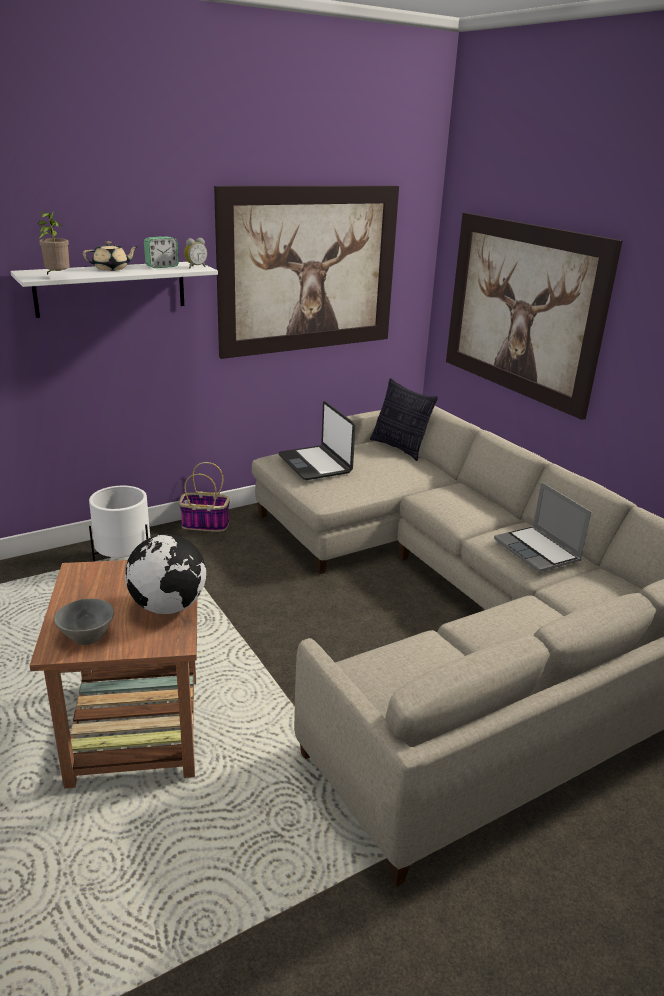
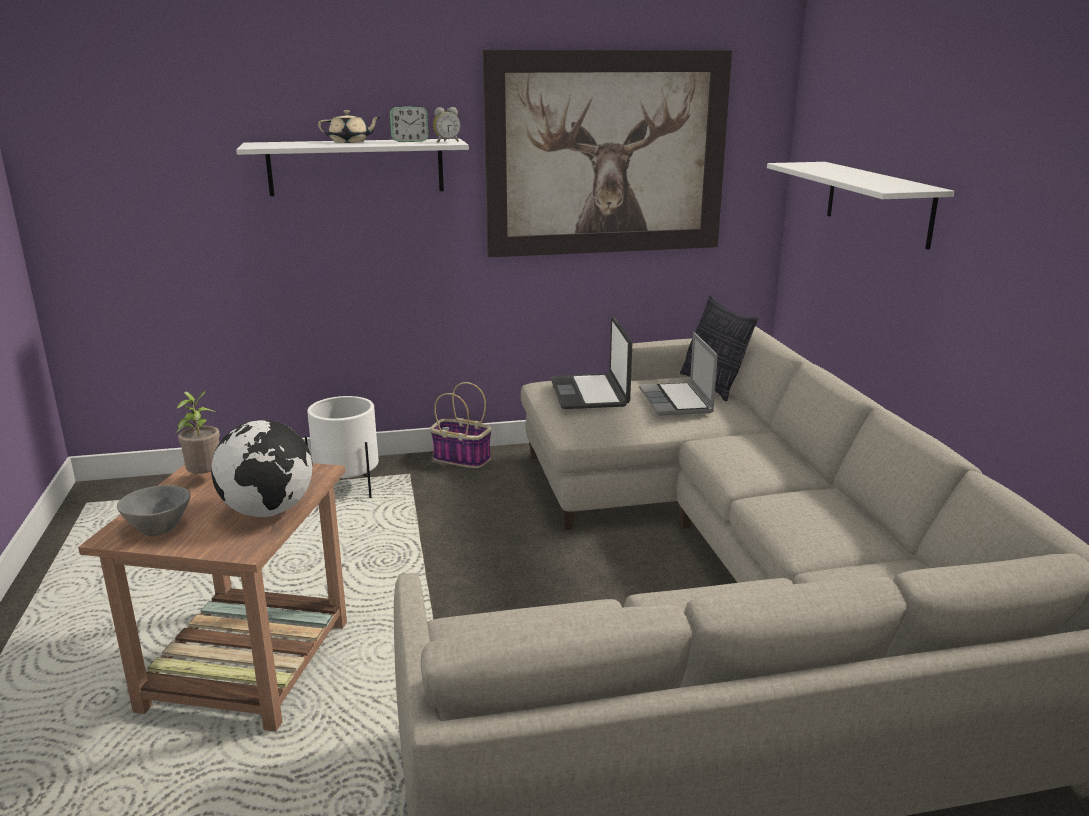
camera: 20 degrees right, 5 degrees down
(57, 277) = (278, 146): potted plant -> potted plant (205, 478)
(522, 310) = (878, 203): picture -> white shelf
(538, 551) = (826, 523): laptop -> laptop (677, 401)

